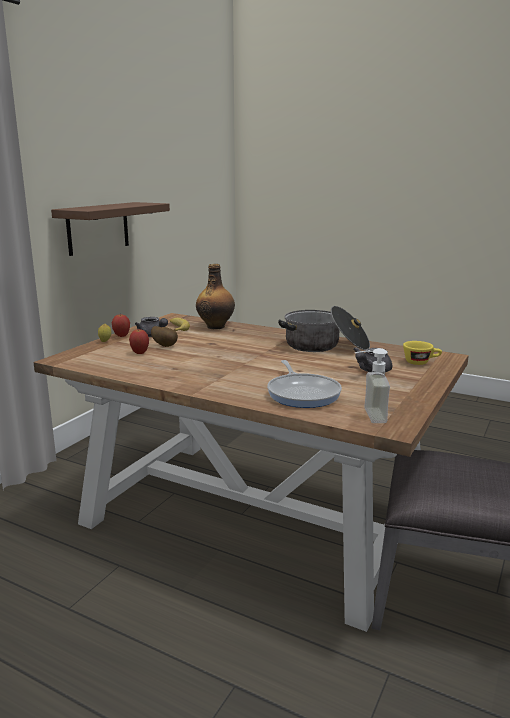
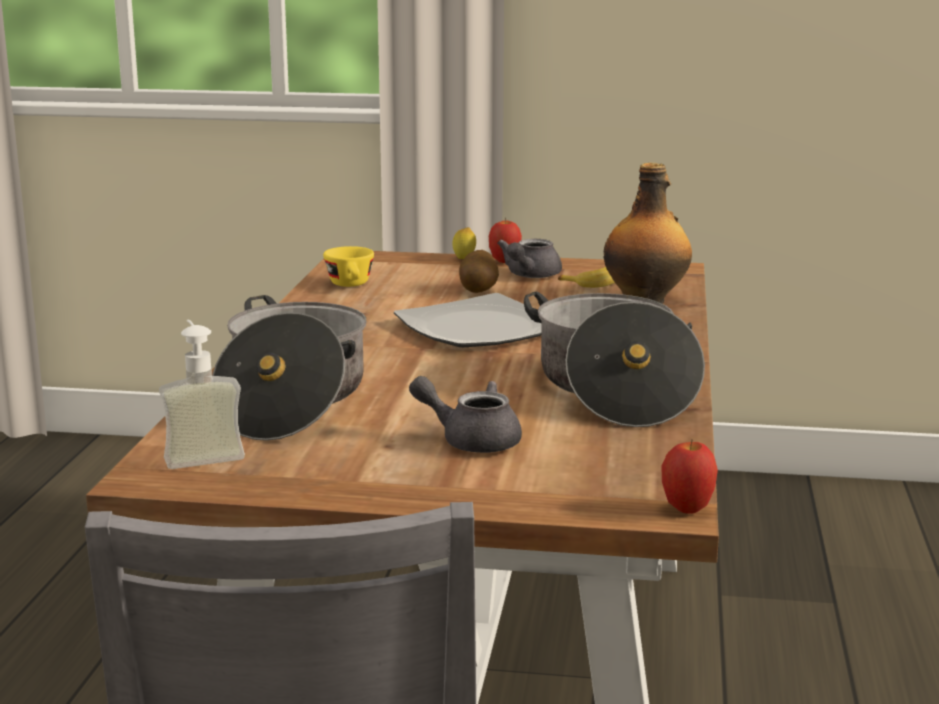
camera: 70 degrees right, 0 degrees up
(98, 228) = (717, 66): brown shelf -> none
(139, 353) = (422, 285): apple -> apple (687, 509)
(226, 353) = (479, 329): none -> plate
(303, 393) = (292, 401): frying pan -> cooking pot
(421, 362) = (580, 482): yellow cup -> yellow cup (351, 285)

